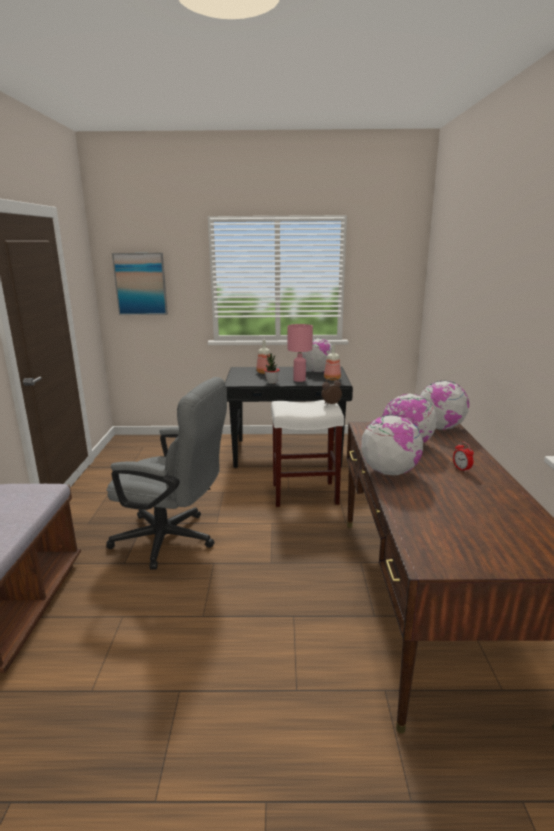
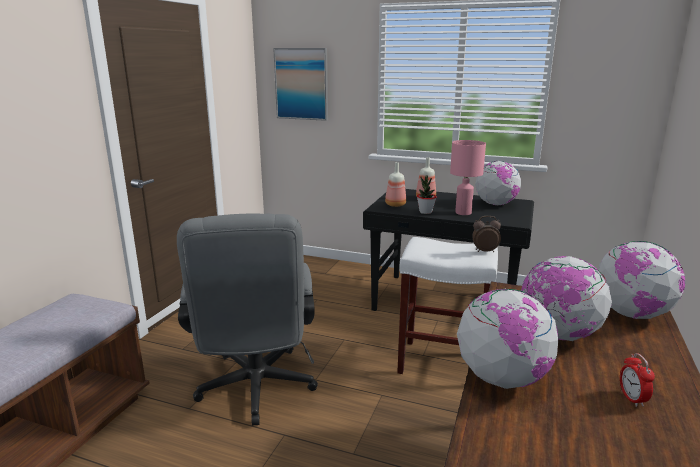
camera: 20 degrees right, 0 degrees up
(173, 540) = (256, 391): grey office chair -> grey office chair turned 45 degrees clockwise
(332, 379) = (508, 216): bottle -> bottle (395, 205)

